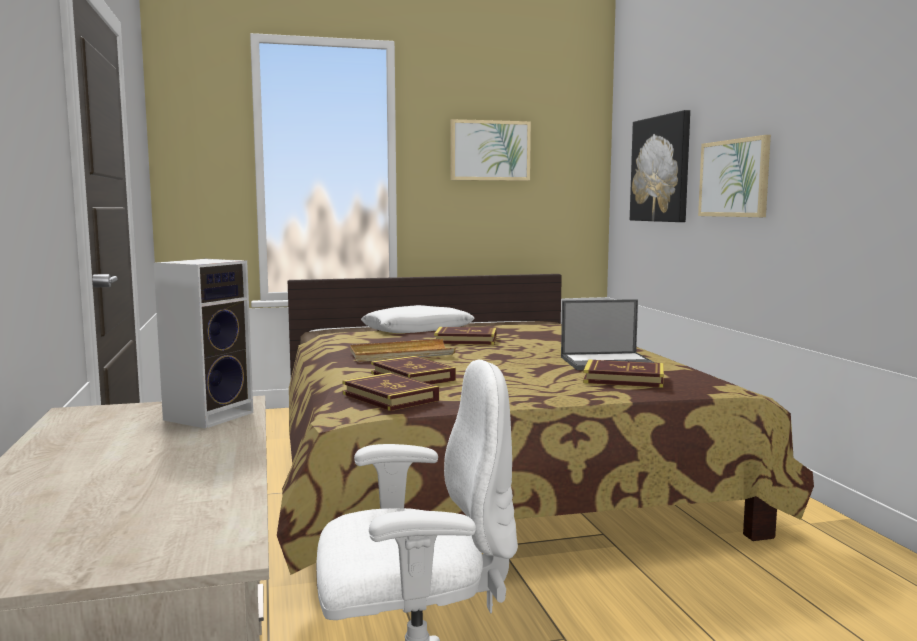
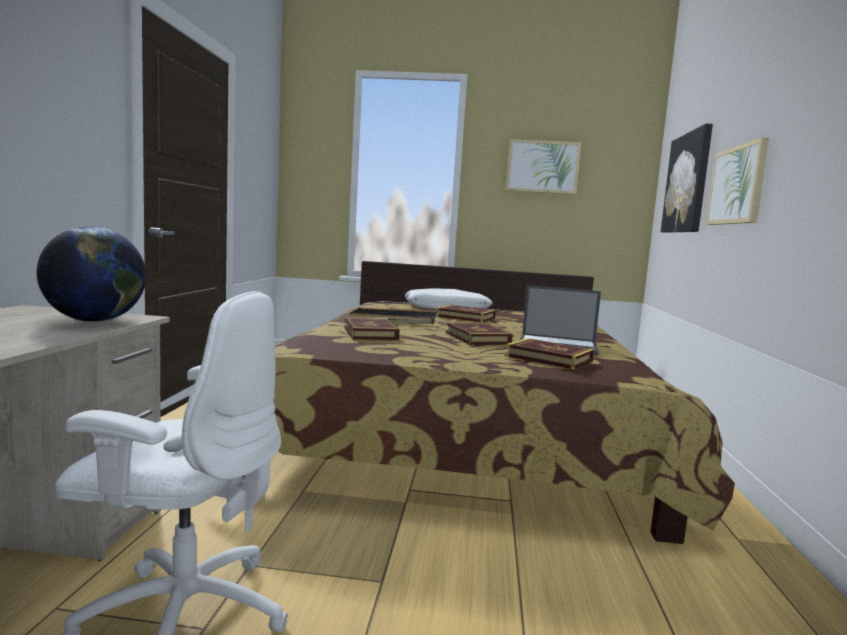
camera: 20 degrees right, 0 degrees up
(210, 415) = (94, 321): speaker -> globe
(390, 397) = (323, 343): book -> book (477, 338)
(401, 355) = (393, 319): beige tray -> black tray

